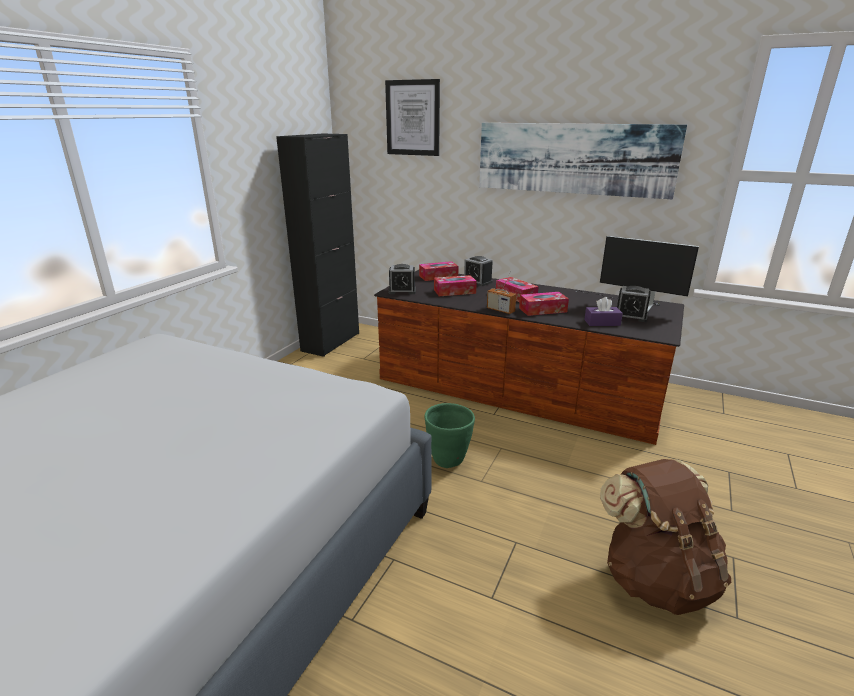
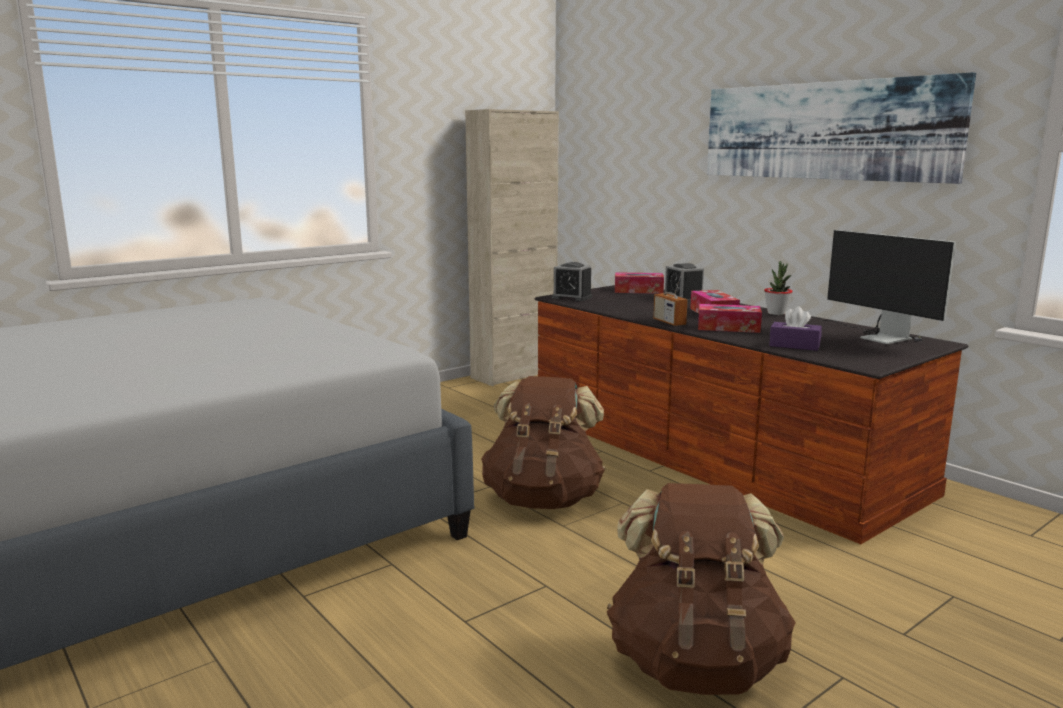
camera: 25 degrees right, 10 degrees down
(331, 342) = (514, 374): black cabinet -> beige cabinet
(413, 118) = (637, 90): picture -> none
(448, 460) = (543, 499): green planter -> brown backpack
(454, 291) = (637, 303): tissue box -> none
(551, 289) = (776, 313): none -> potted plant
(630, 316) = (851, 345): alarm clock -> none

